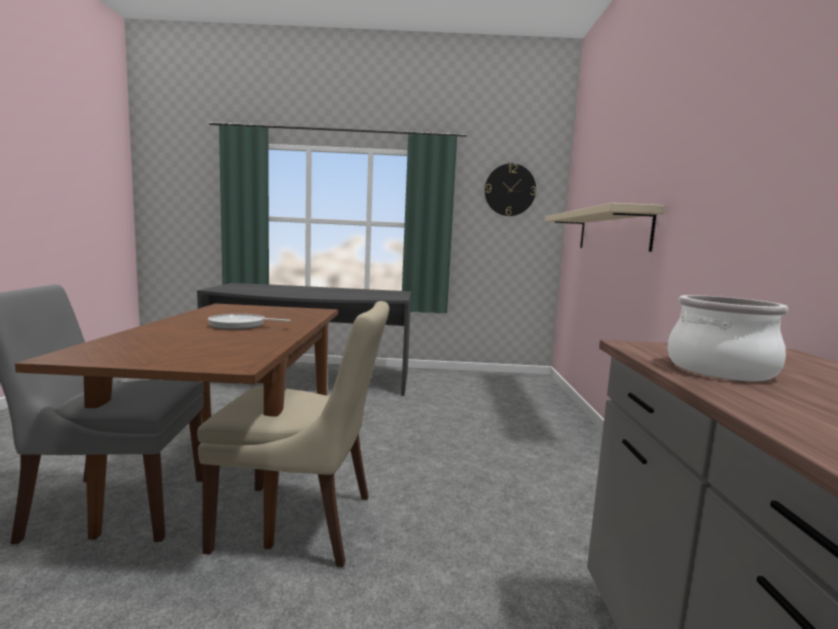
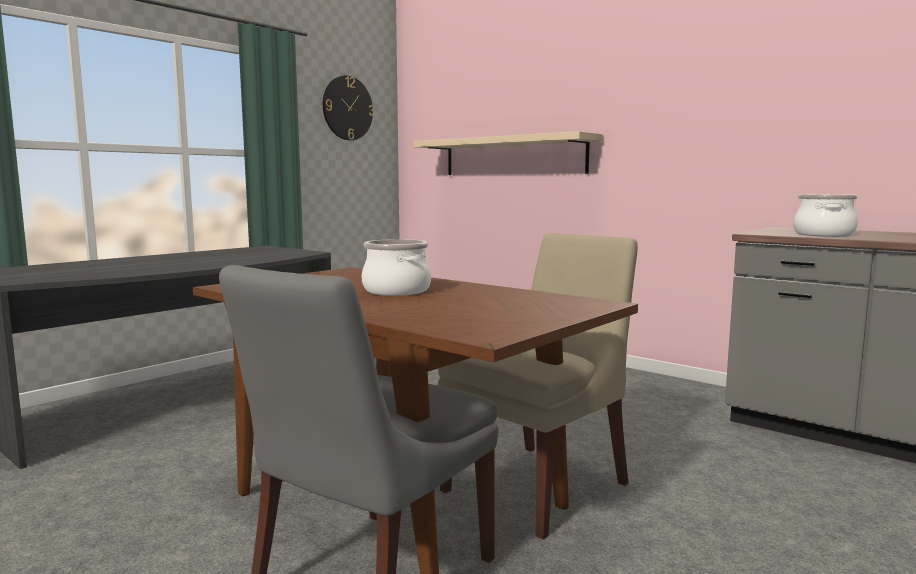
camera: 50 degrees left, 0 degrees up
(240, 325) = (397, 291): frying pan -> cooking pot

